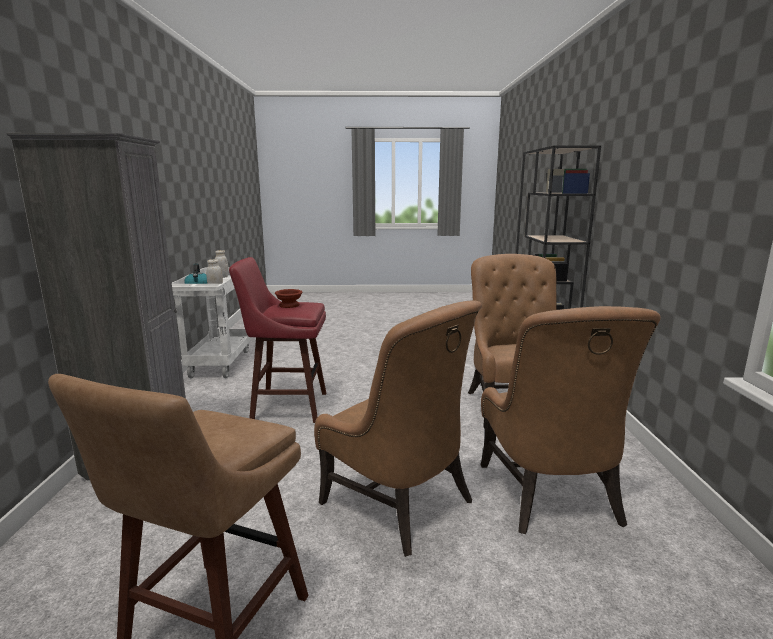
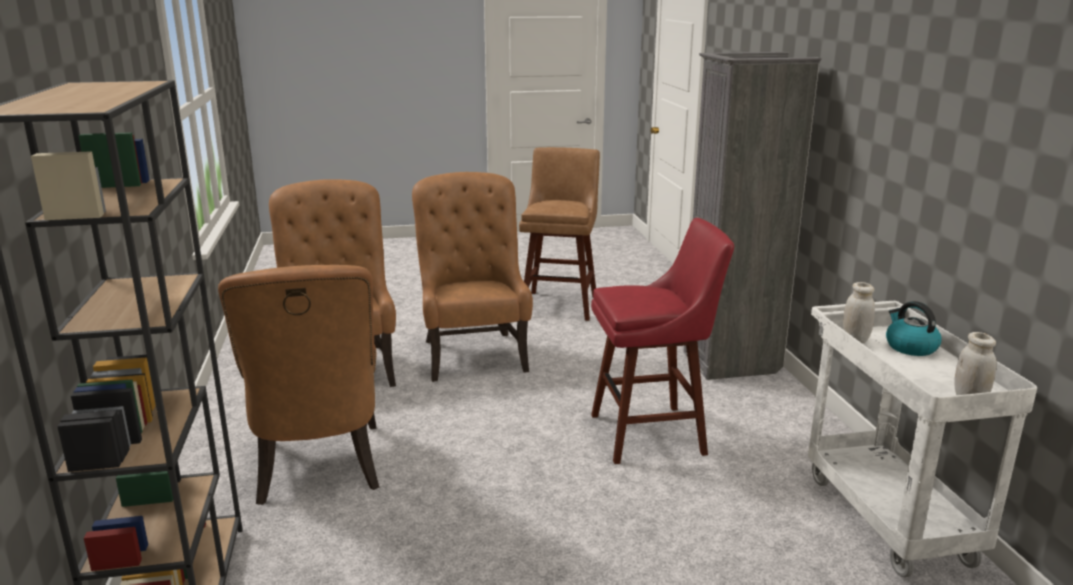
camera: 170 degrees right, 5 degrees up
(289, 305) = (650, 296): brown bowl -> none
(399, 502) = (473, 355): brown chair -> brown chair turned 45 degrees clockwise

